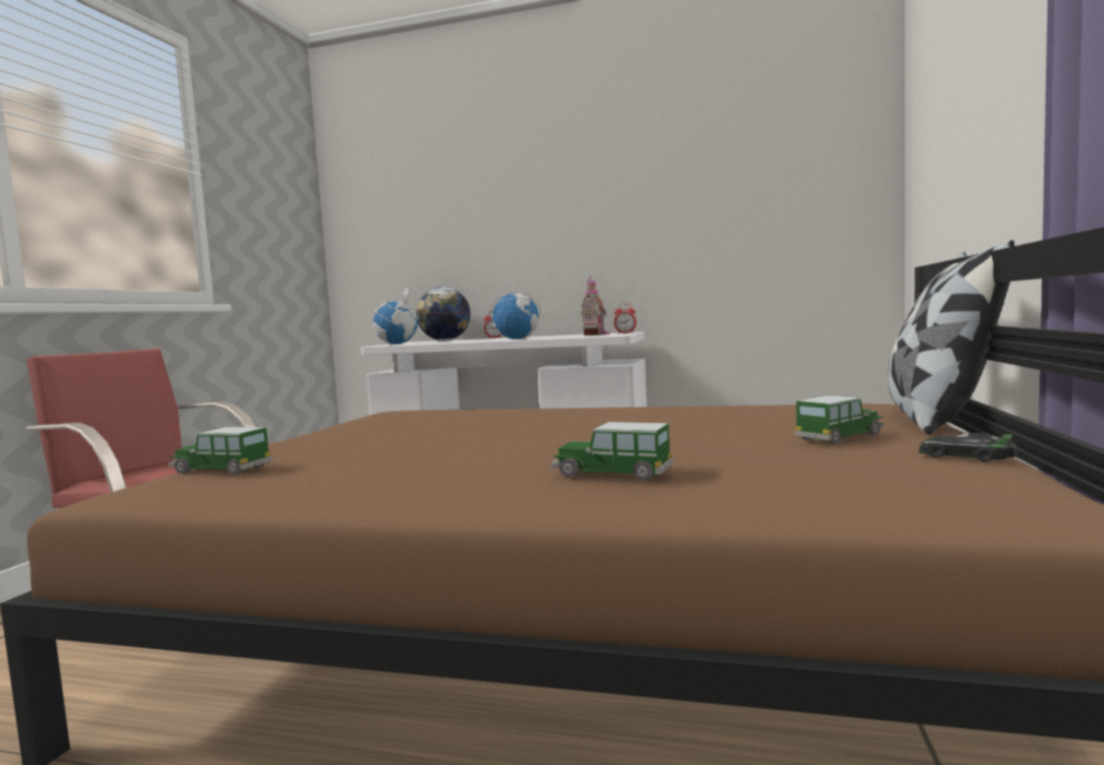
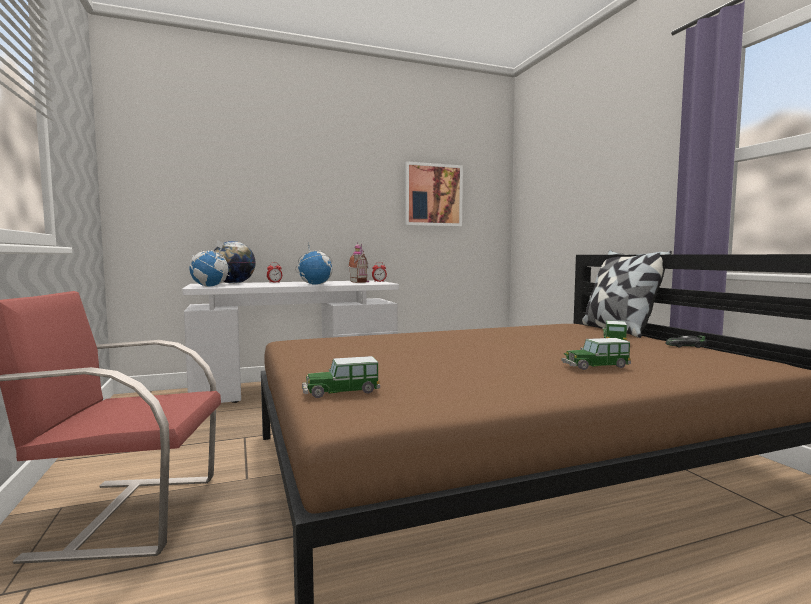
camera: 35 degrees left, 0 degrees up
(737, 188) = (433, 195): none -> picture

